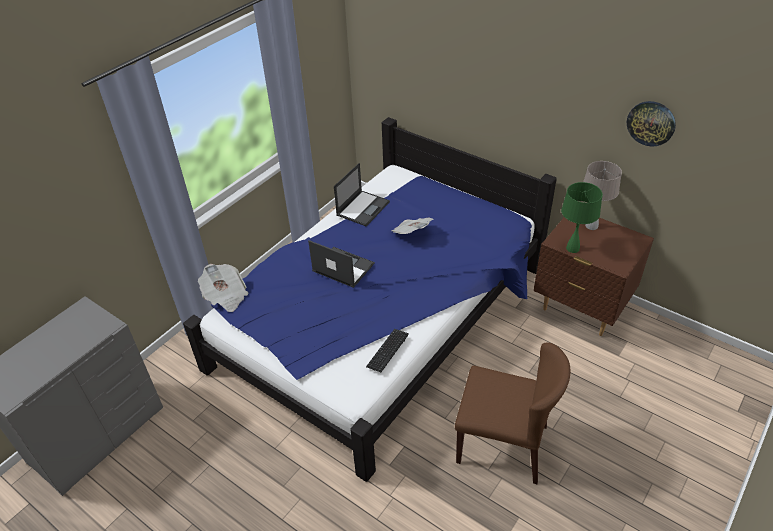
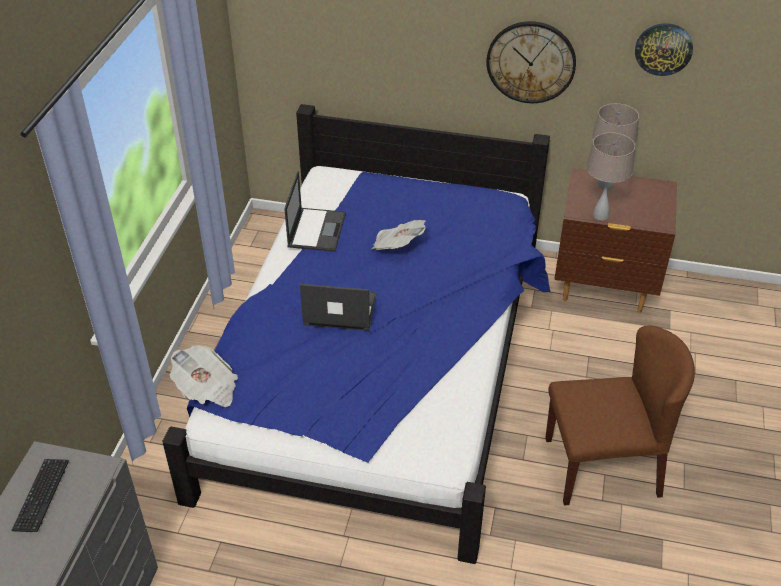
camera: 25 degrees left, 0 degrees up
(388, 351) = (456, 393): keyboard -> keyboard (41, 496)
(547, 115) = (531, 62): none -> wall clock
(572, 248) = (600, 215): green table lamp -> beige table lamp

